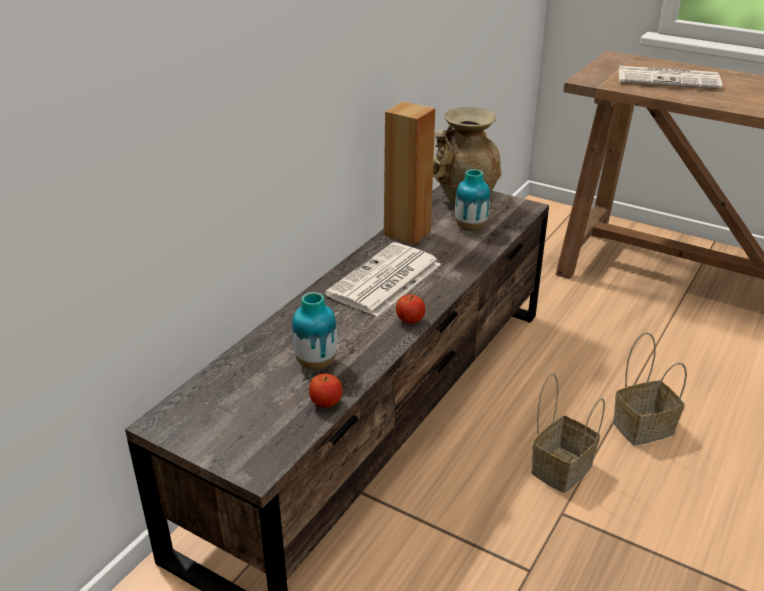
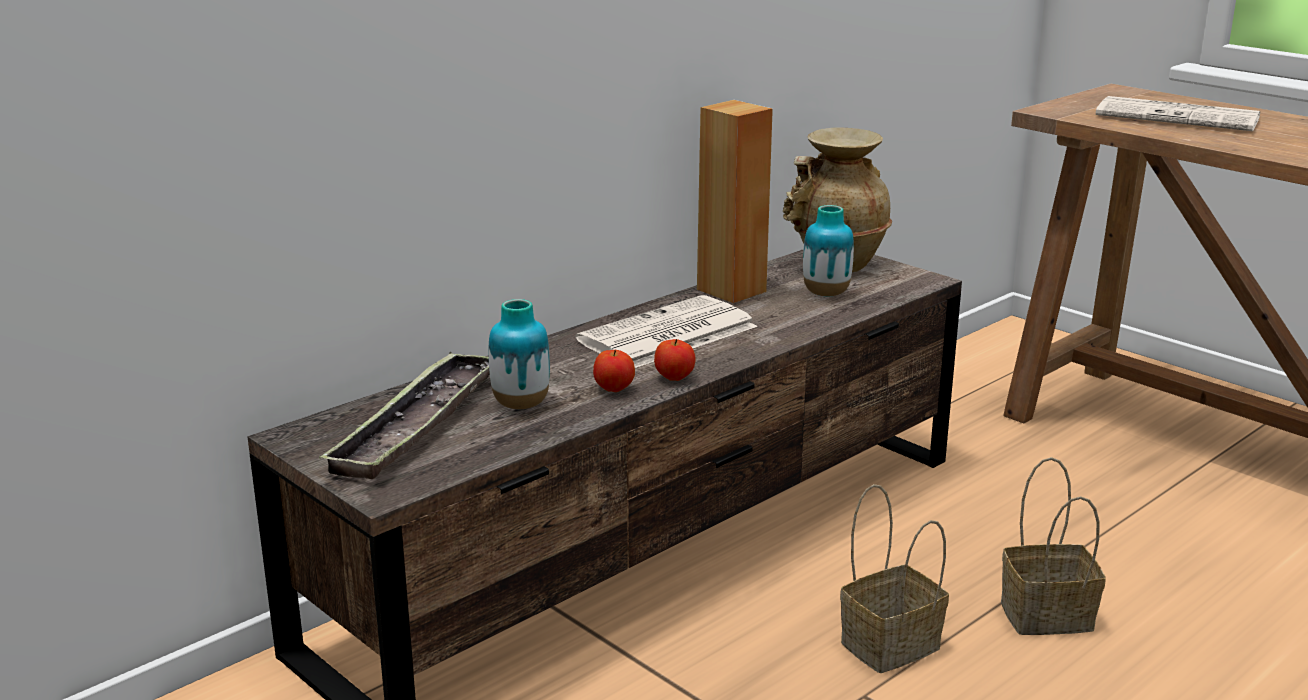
camera: 15 degrees right, 10 degrees down
(250, 395) = (417, 424): none -> tray
(326, 403) = (508, 444): apple -> apple (614, 389)

